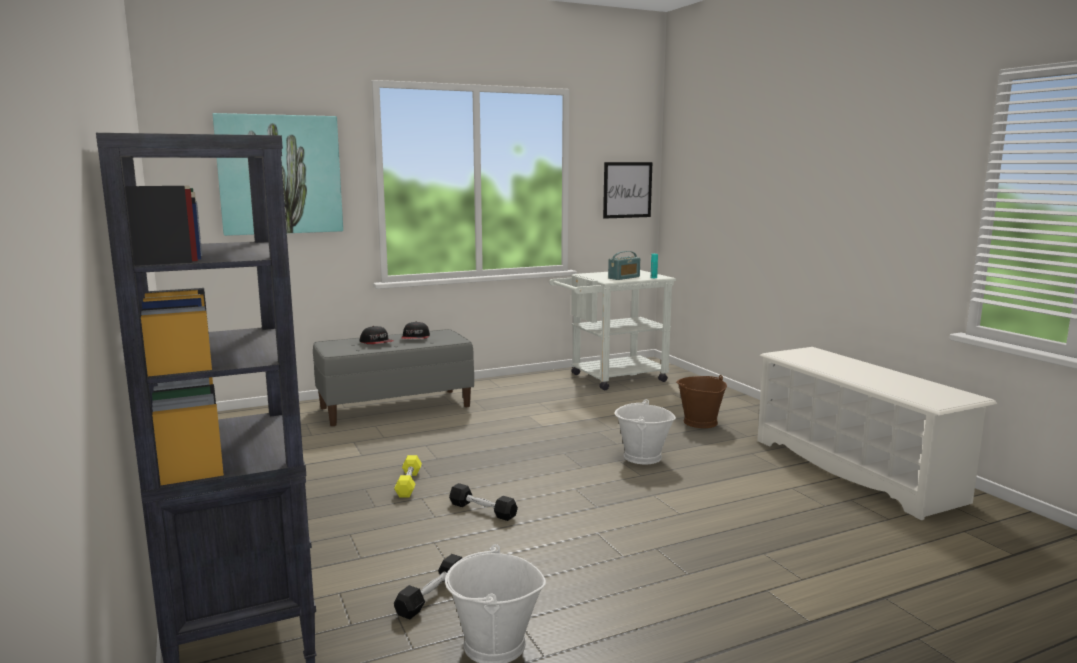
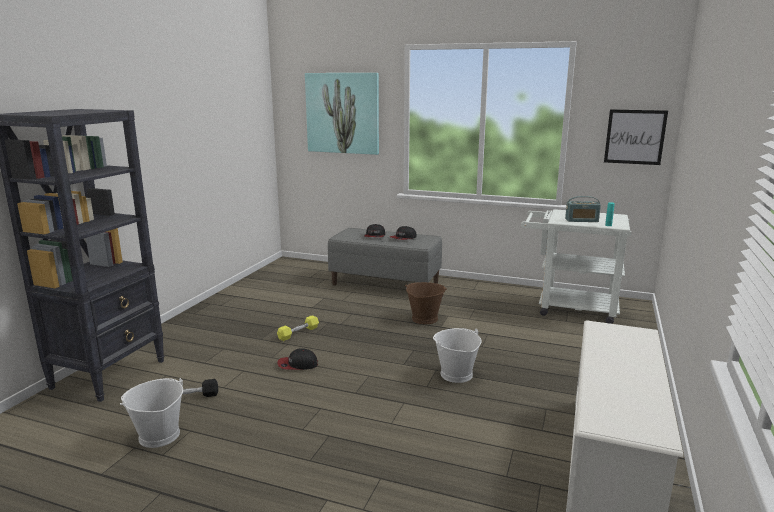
camera: 45 degrees right, 5 degrees up
(482, 510) = (297, 365): black dumbbell -> cap
(699, 422) = (561, 367): brown bucket -> brown bucket (424, 318)

